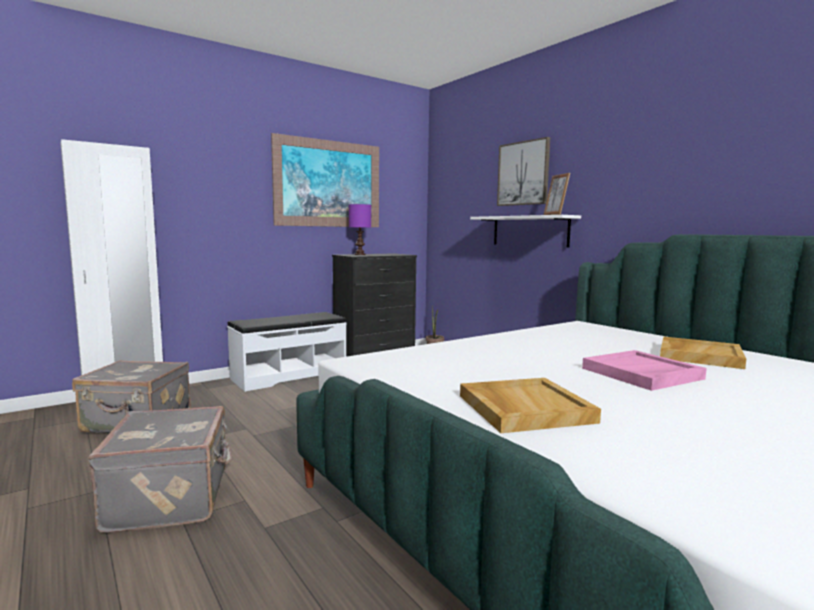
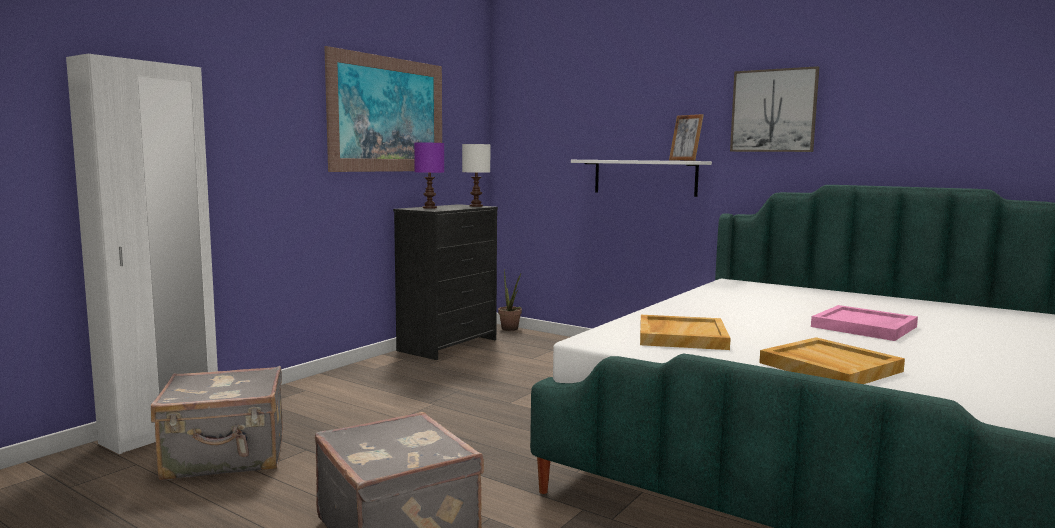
camera: 20 degrees left, 0 degrees up
(289, 376) = (360, 375): white bench -> none
(401, 254) = (476, 206): none -> white table lamp
(523, 173) = (635, 110): picture -> picture (773, 111)
(699, 355) = (880, 306): beige tray -> beige tray (681, 336)

